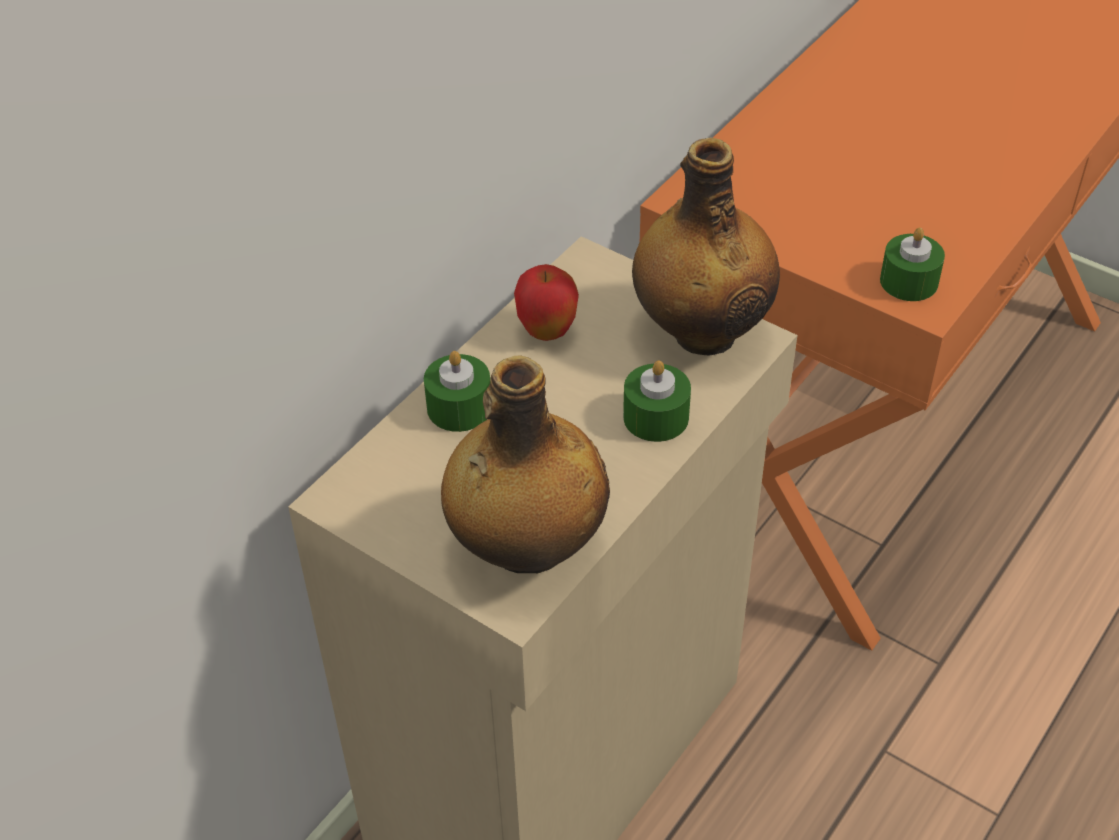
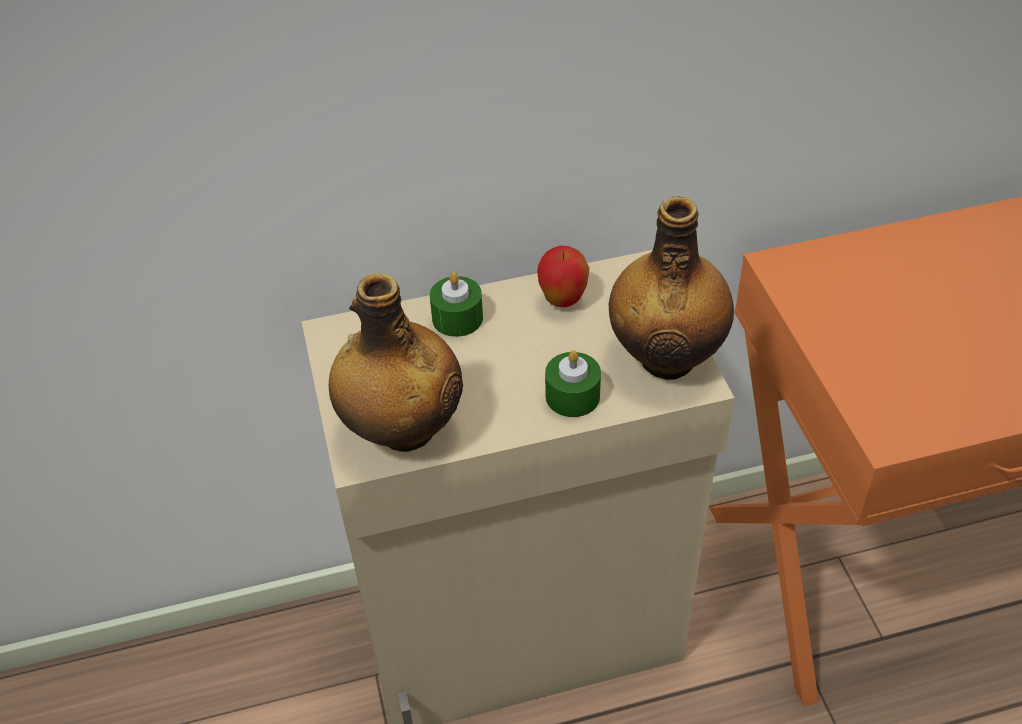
camera: 40 degrees right, 0 degrees up
(909, 281) = (892, 413): green candle -> none

